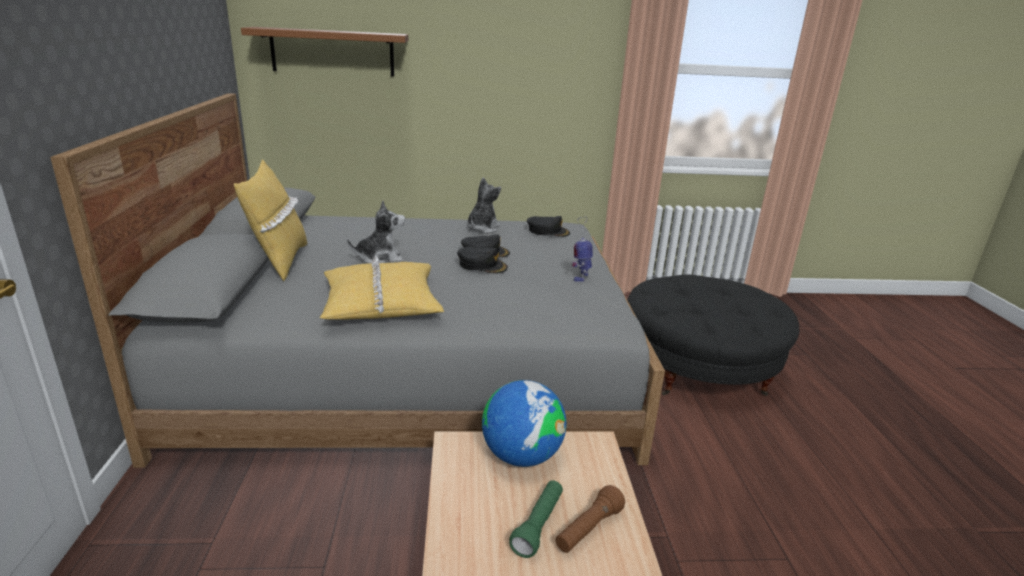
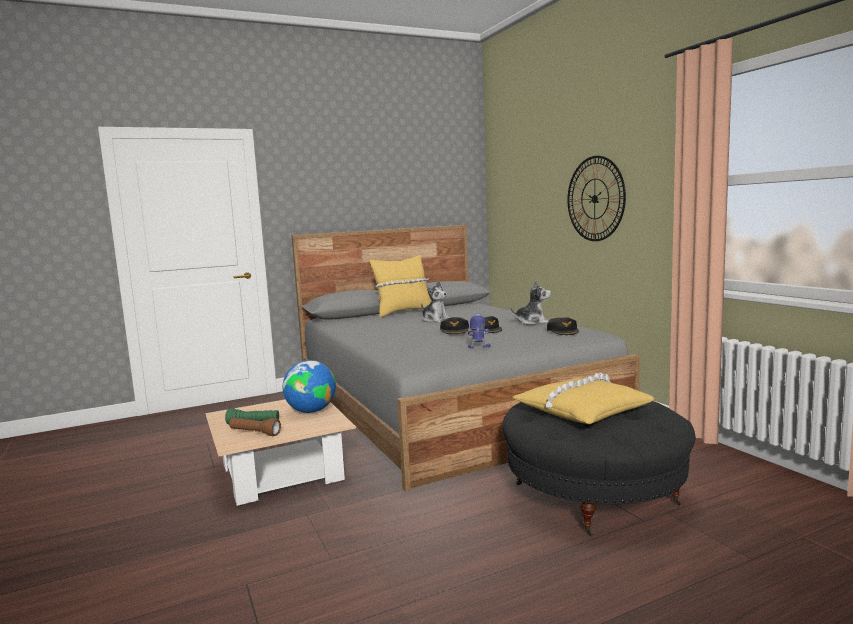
camera: 70 degrees right, 15 degrees down
(332, 52) = (520, 196): brown shelf -> none
(381, 303) = (374, 330): yellow pillow -> yellow pillow (581, 411)
(490, 69) = (595, 199): none -> wall clock

